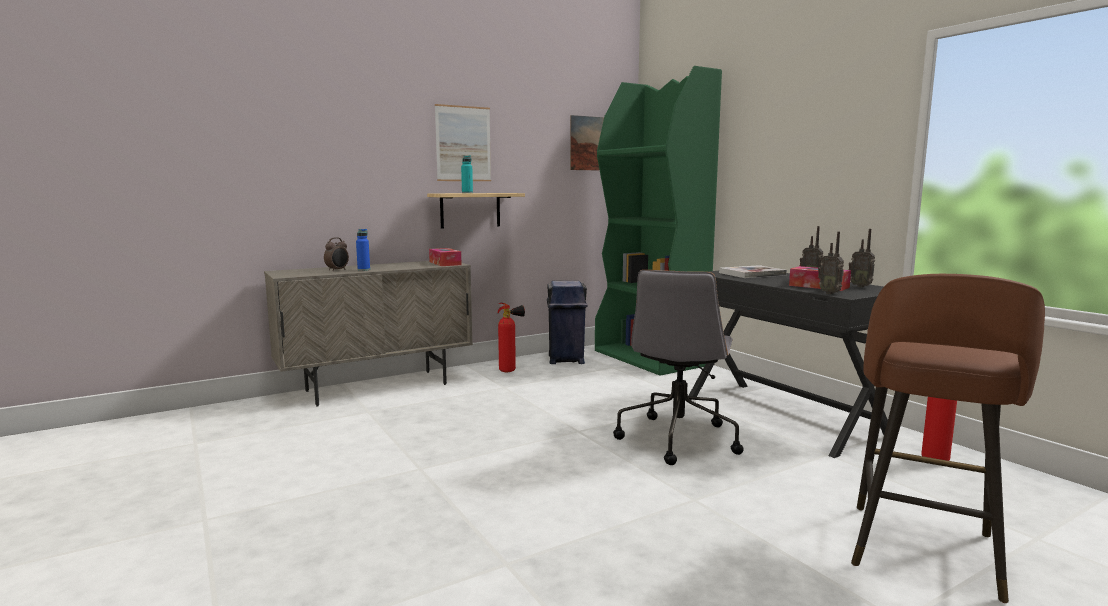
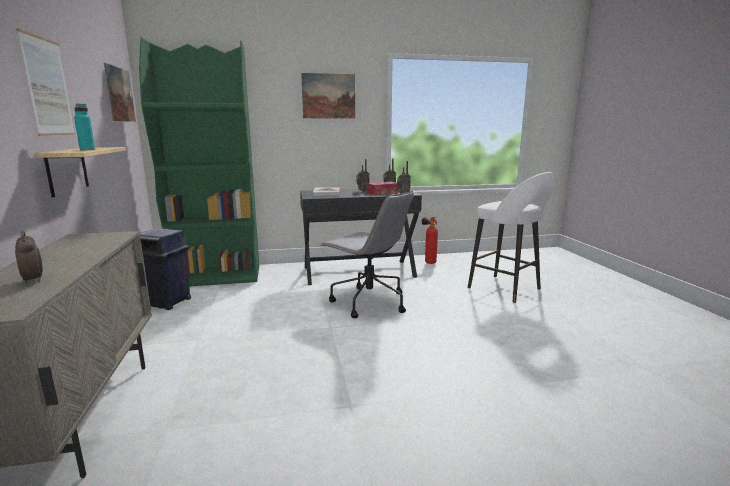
camera: 70 degrees left, 5 degrees up
(363, 269) = (66, 267): blue bottle -> none
(445, 263) = (104, 237): tissue box -> none
(511, 371) = (158, 329): fire extinguisher -> none
(820, 123) = (328, 96): none -> picture
(922, 552) = (506, 289): brown stool -> white stool

